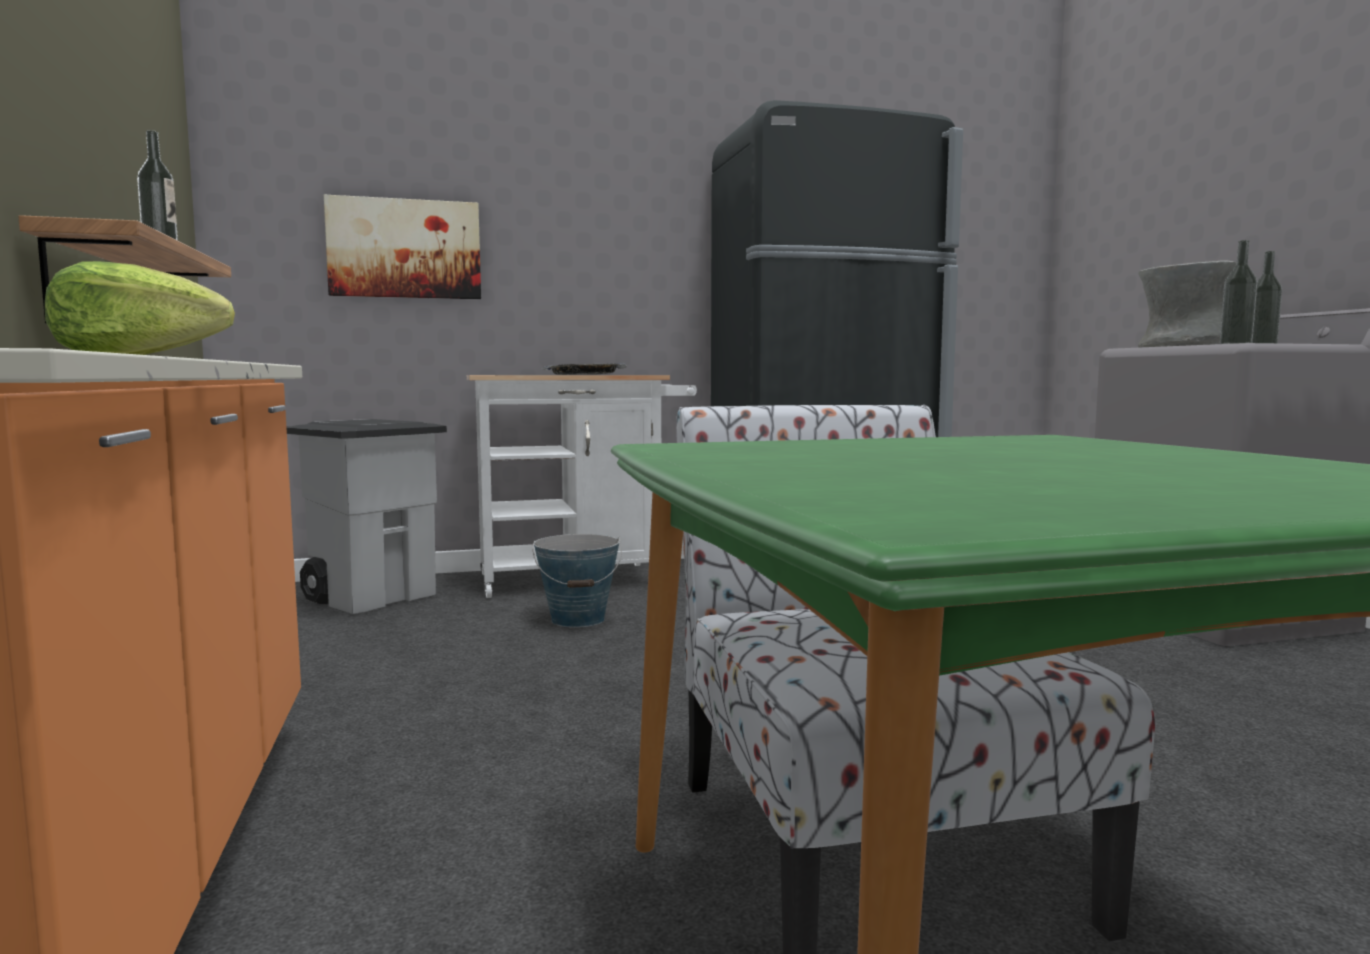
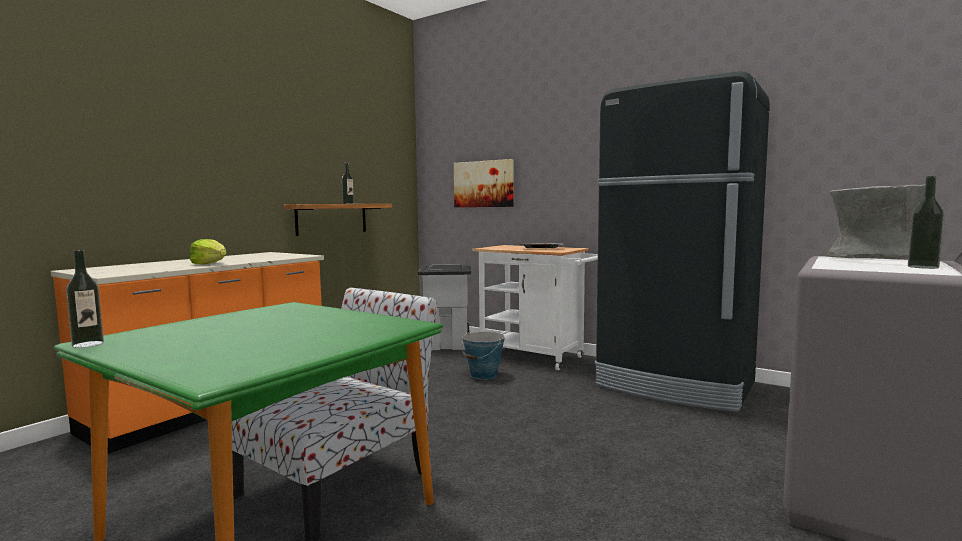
camera: 50 degrees right, 0 degrees up
(1235, 343) = (823, 267): bottle -> bottle (88, 344)

